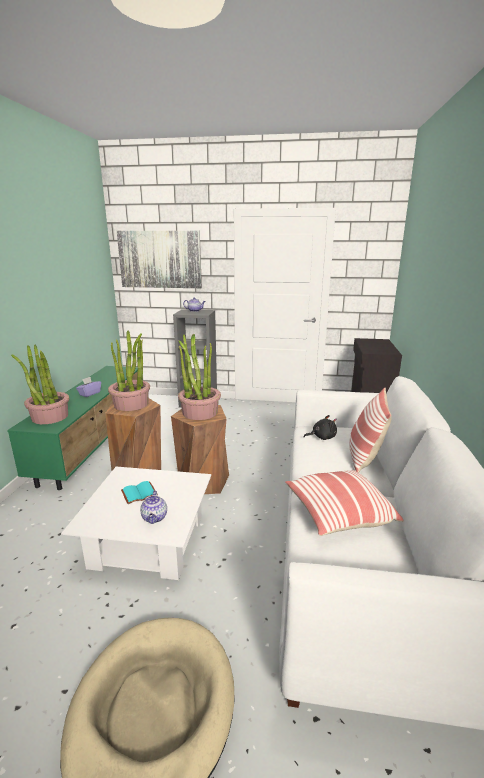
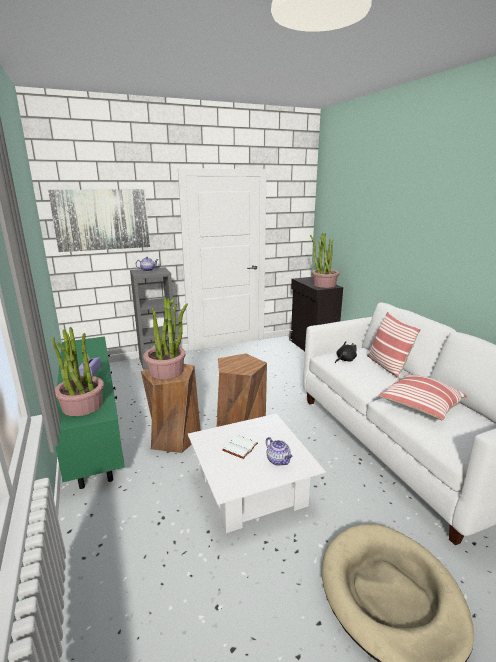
camera: 30 degrees left, 0 degrees up
(139, 493) = (240, 447): turquoise book -> white book
(199, 412) = (238, 363): potted plant -> potted plant (324, 284)

